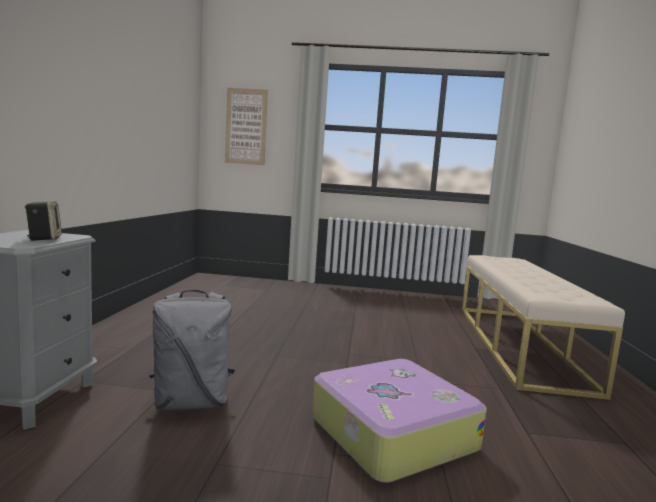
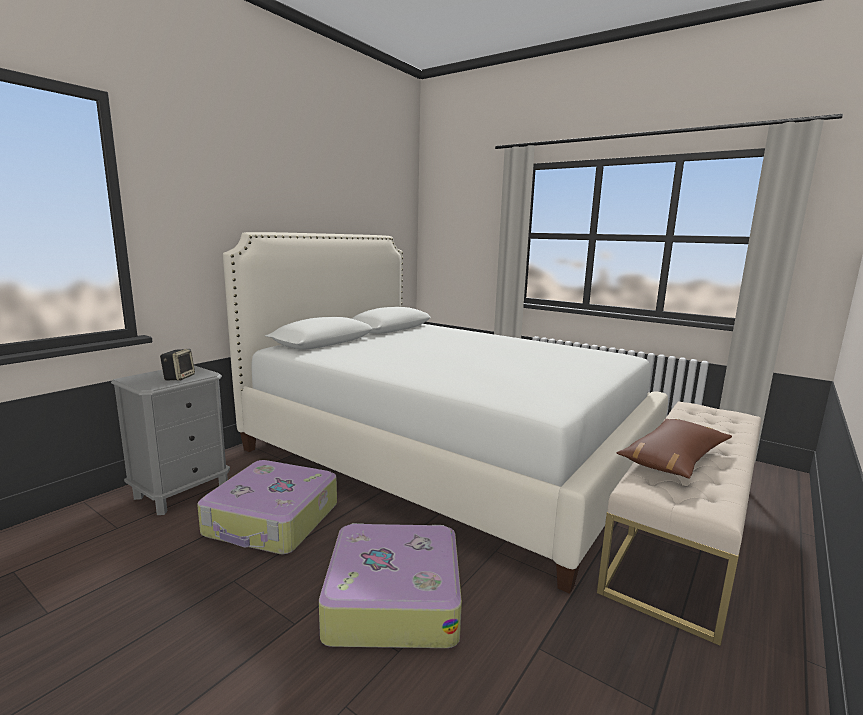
camera: 30 degrees right, 5 degrees up
(192, 402) = (272, 521): grey backpack -> suitcase
(246, 126) = (456, 238): picture -> none
(298, 322) = (447, 454): none -> white bed
(528, 281) = (673, 459): none -> brown pillow

